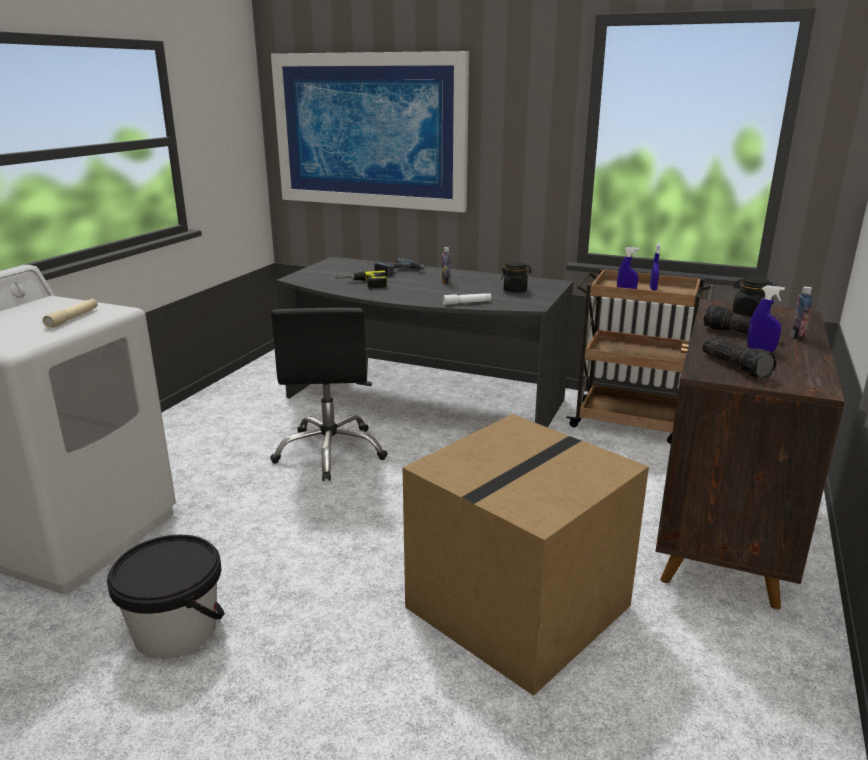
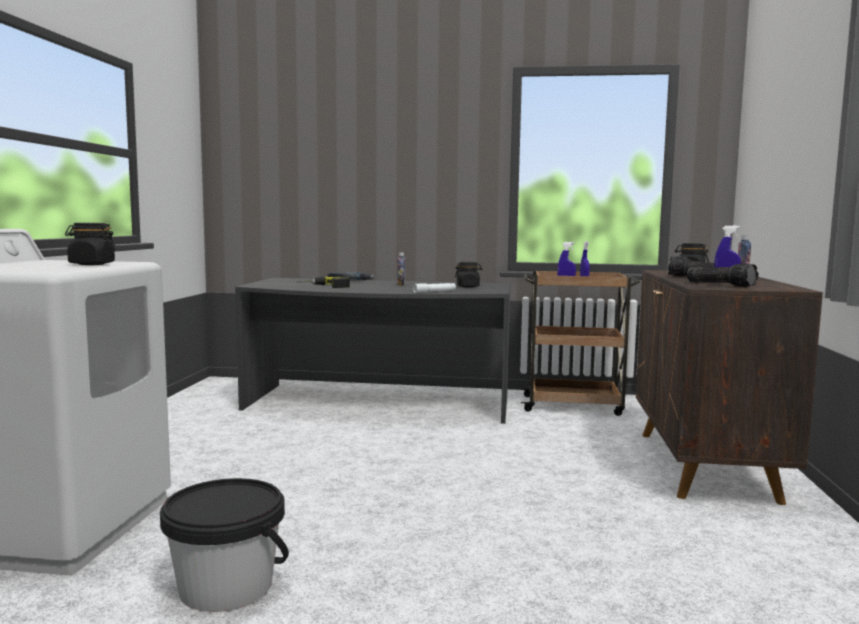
camera: 15 degrees left, 15 degrees down
(73, 318) = (91, 264): beige flashlight -> black jar
(331, 452) = (310, 443): black office chair -> none
(369, 131) = (311, 164): picture -> none
(517, 604) = (567, 526): cardboard box -> none

